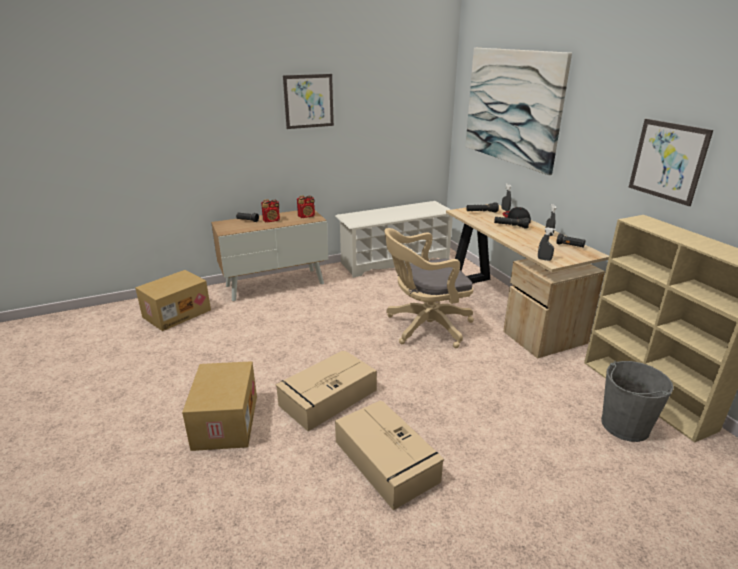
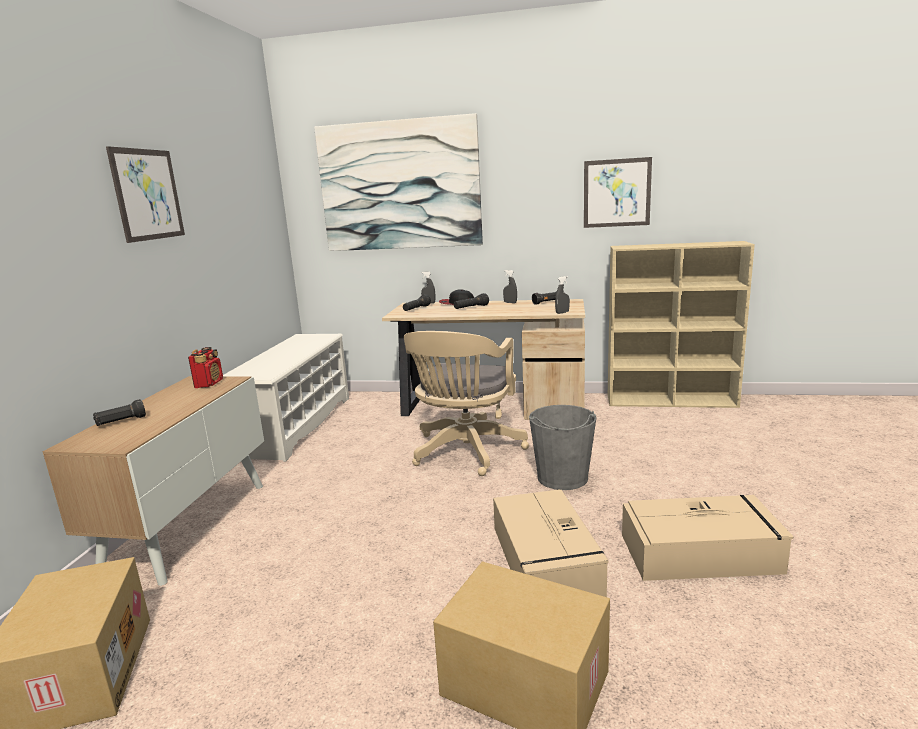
camera: 55 degrees left, 10 degrees down
(272, 220) = (167, 405): radio -> none
(624, 425) = (706, 421): grey bucket -> grey bucket (562, 478)

